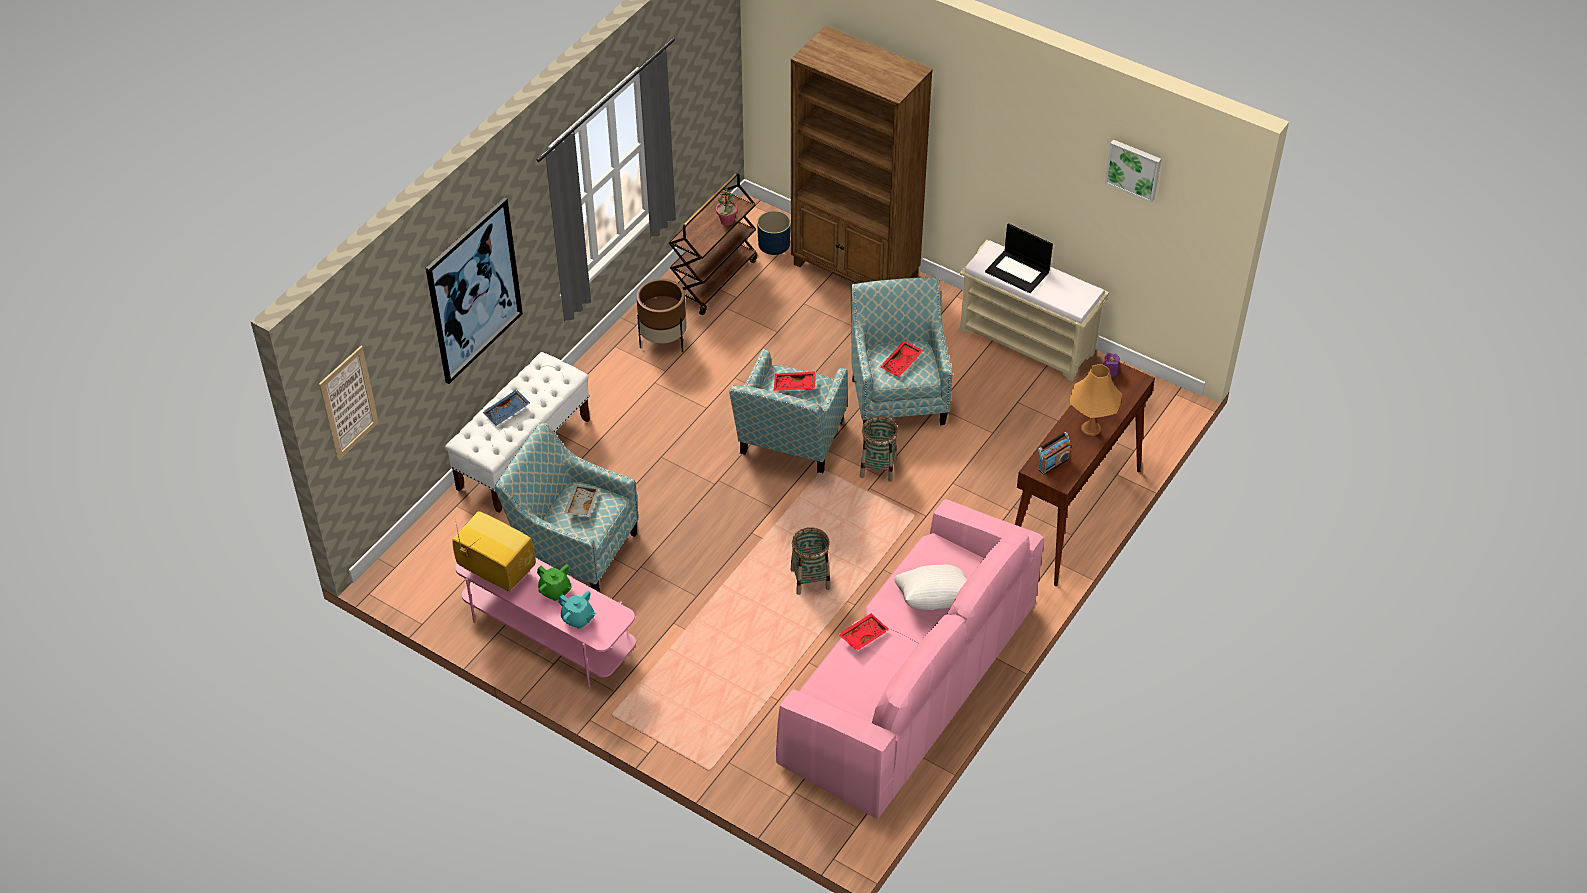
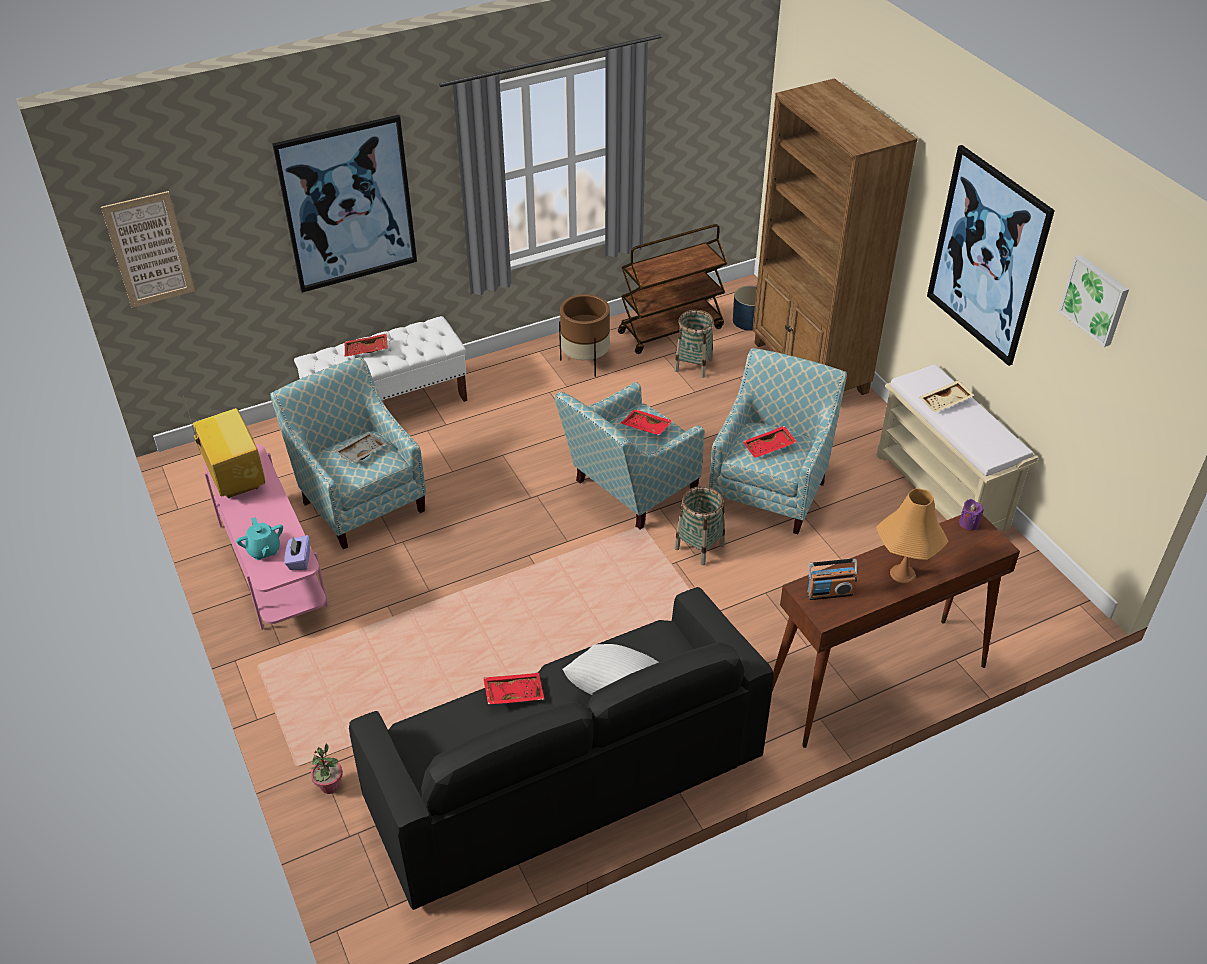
camera: 30 degrees right, 5 degrees down
(507, 412) = (366, 350): blue tray -> red tray
(555, 591) = (268, 516): green teapot -> none
(614, 613) = (299, 560): none -> purple tissue box
(727, 221) = (688, 267): potted plant -> potted plant (329, 786)
(810, 579) = (549, 623): basket -> basket (693, 365)
(909, 685) = (564, 778): pink sofa -> black sofa
(1018, 271) = (946, 402): laptop -> beige tray
(1023, 149) = (987, 256): none -> picture

